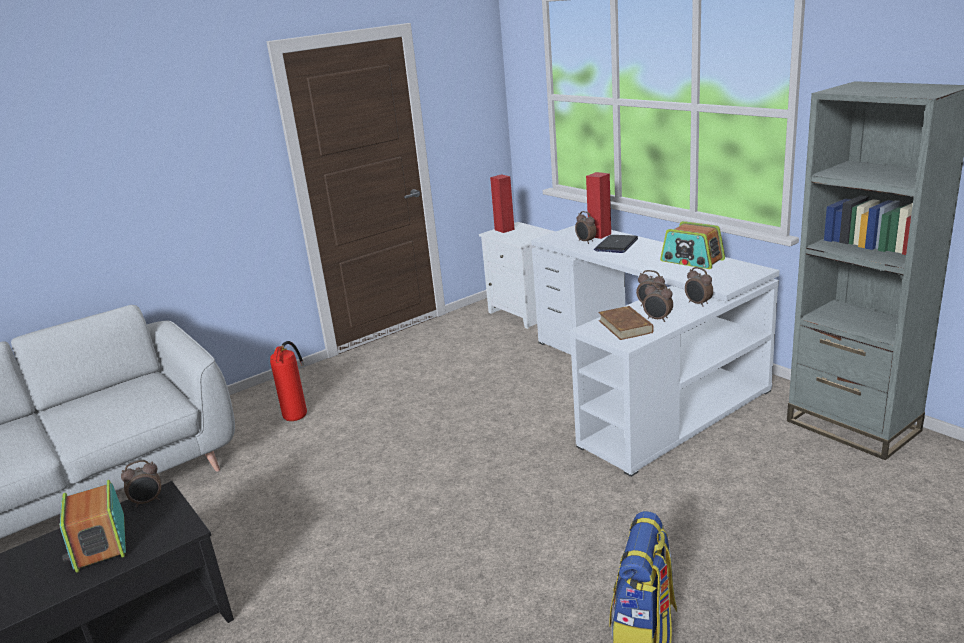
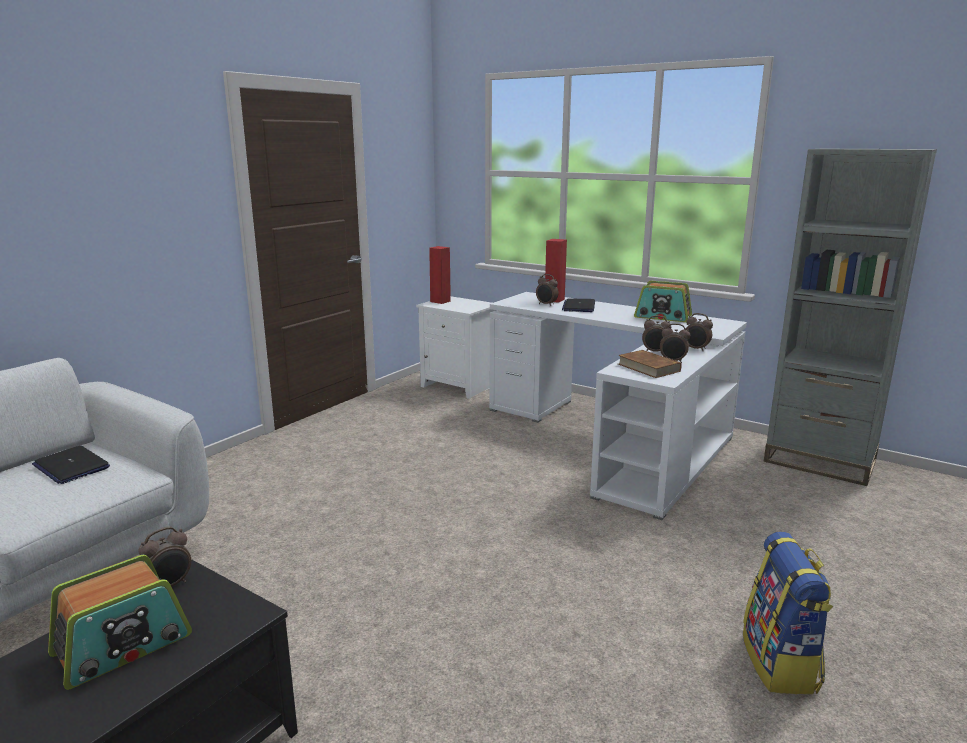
camera: 20 degrees left, 5 degrees down
(99, 542) = (123, 645): radio -> radio turned 90 degrees counterclockwise
(130, 394) = (71, 466): none -> laptop
(298, 408) = (255, 485): fire extinguisher -> none

